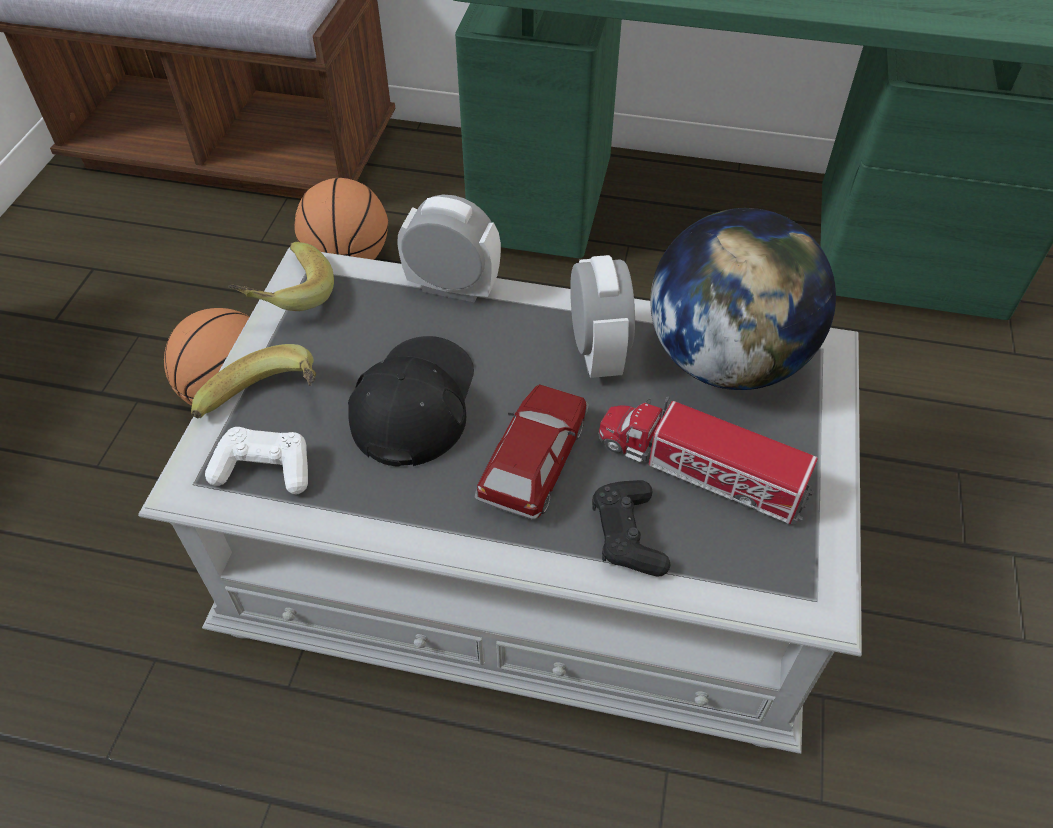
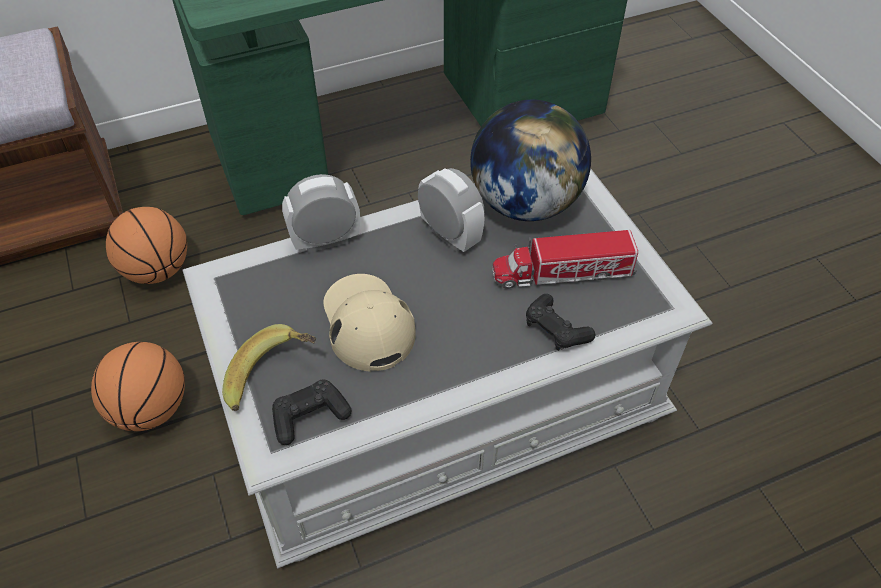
camera: 35 degrees left, 0 degrees up
(264, 469) = (310, 416): white game controller -> black game controller
(285, 296) = (215, 302): banana -> none
(414, 402) = (367, 323): black cap -> beige cap
(534, 460) = (470, 317): toy car -> none

